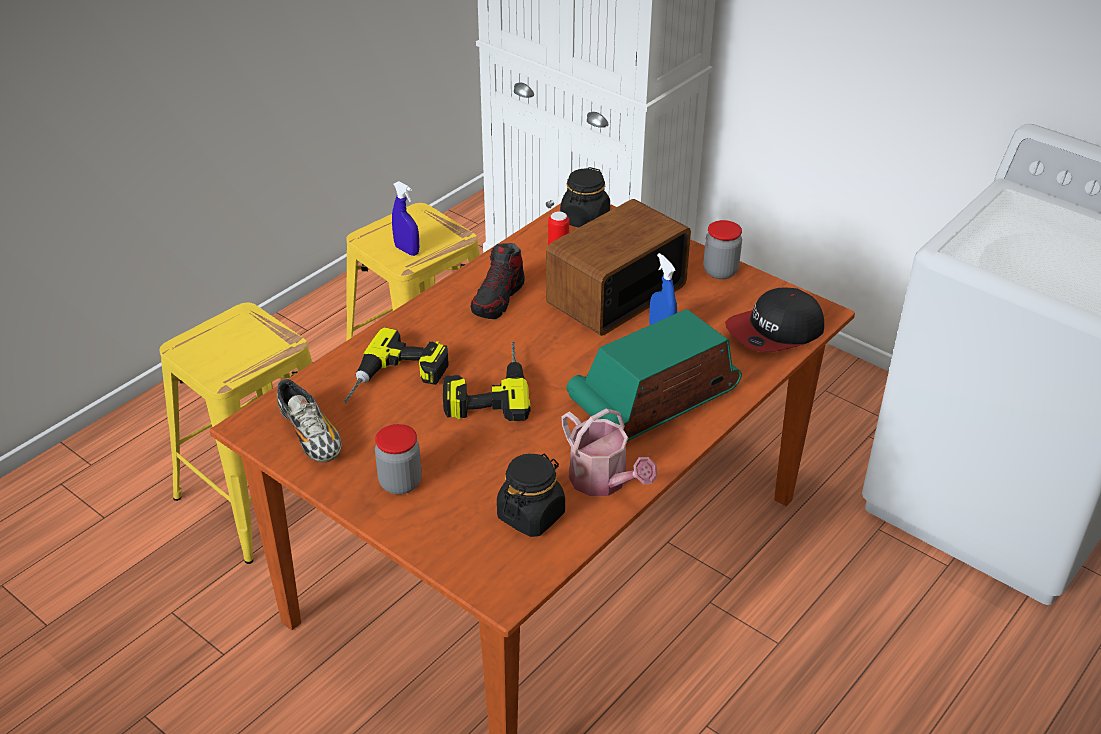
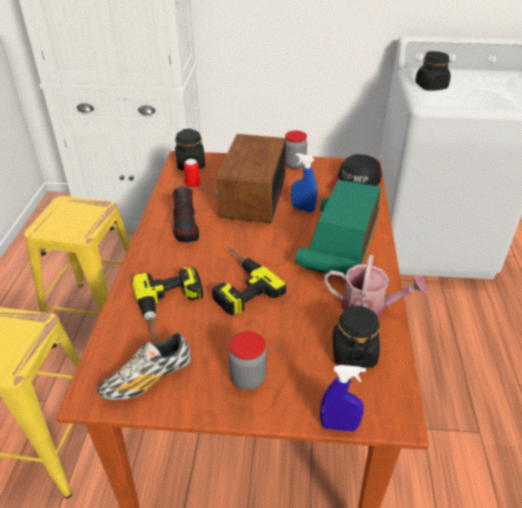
camera: 35 degrees left, 0 degrees up
(311, 437) = (148, 379): shoe -> shoe turned 120 degrees clockwise
(407, 250) = (76, 227): blue spray bottle -> blue spray bottle (339, 426)
(1000, 225) = (431, 86): none -> black jar

